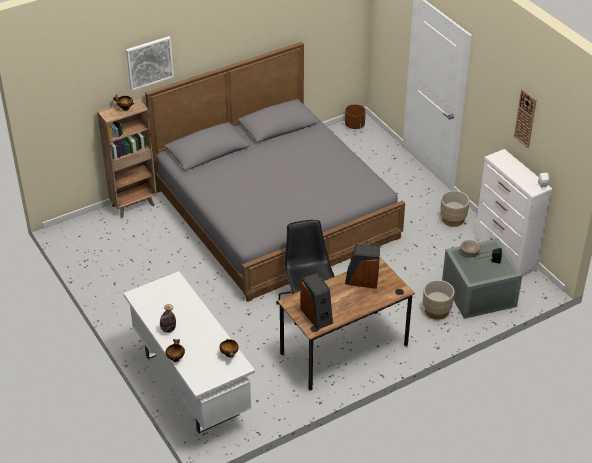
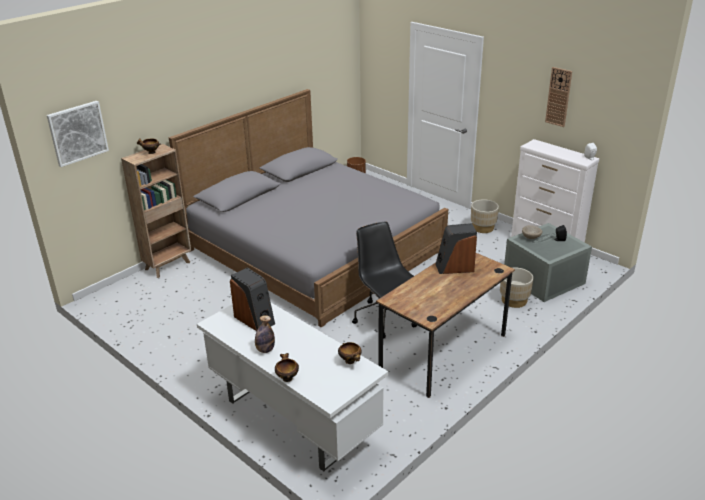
camera: 15 degrees left, 10 degrees down
(149, 62) = (170, 103): picture -> picture (77, 133)
(317, 315) = (427, 306): speaker -> speaker (255, 319)

